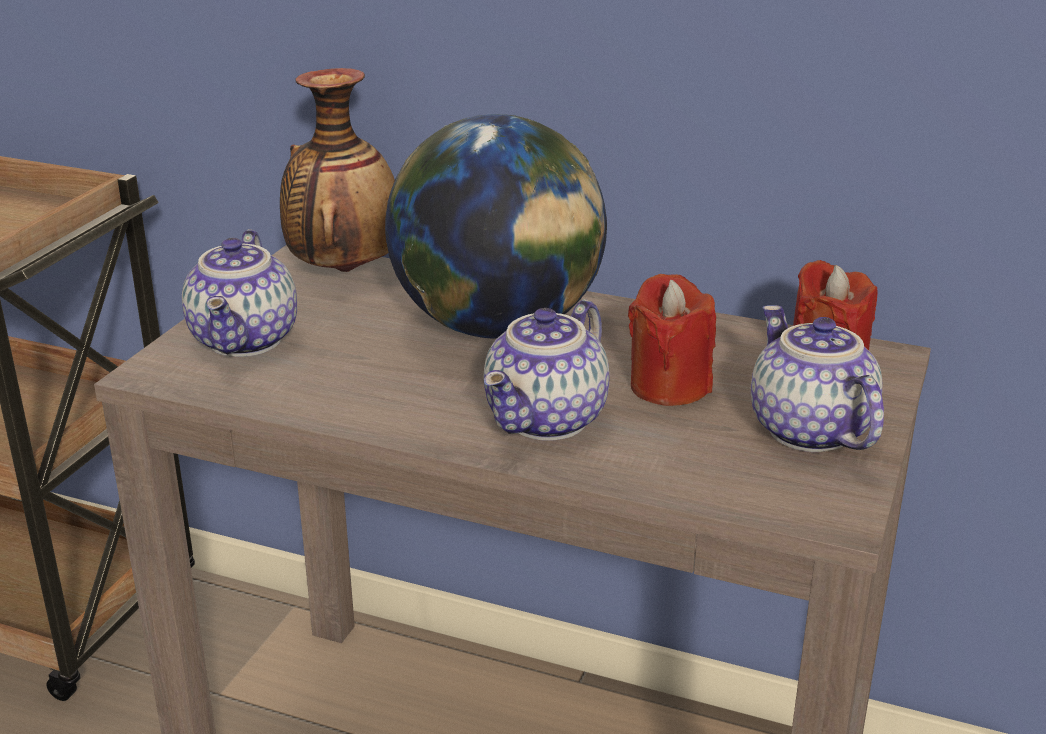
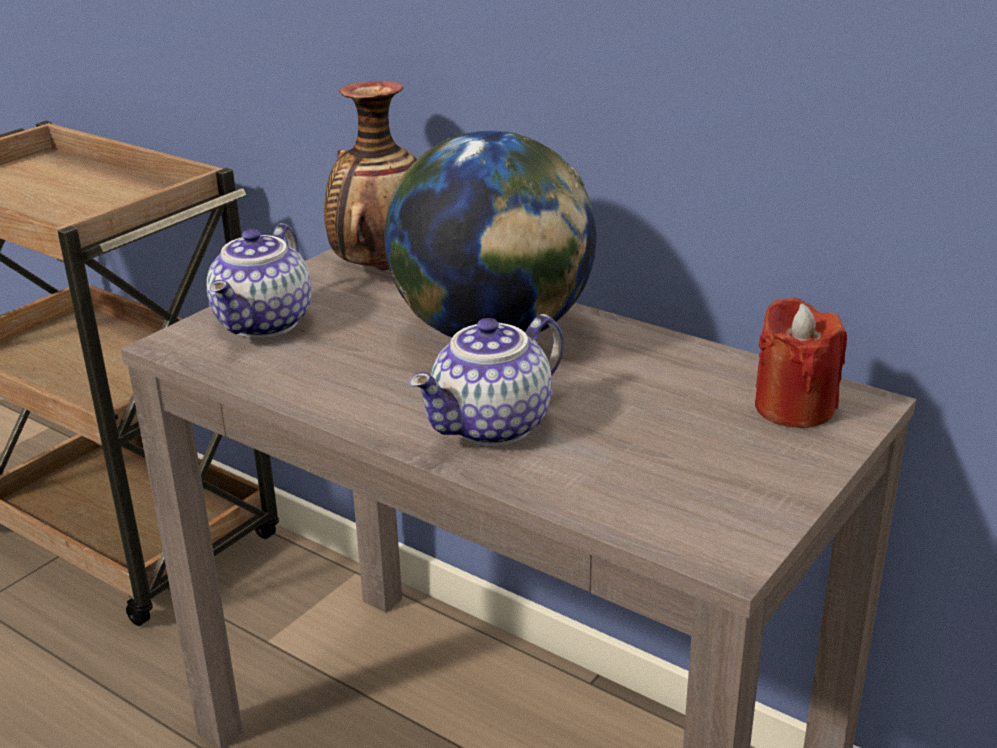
camera: 15 degrees right, 0 degrees up
(669, 386) = (626, 407): red candle -> none
(806, 430) = (741, 467): teapot -> none

